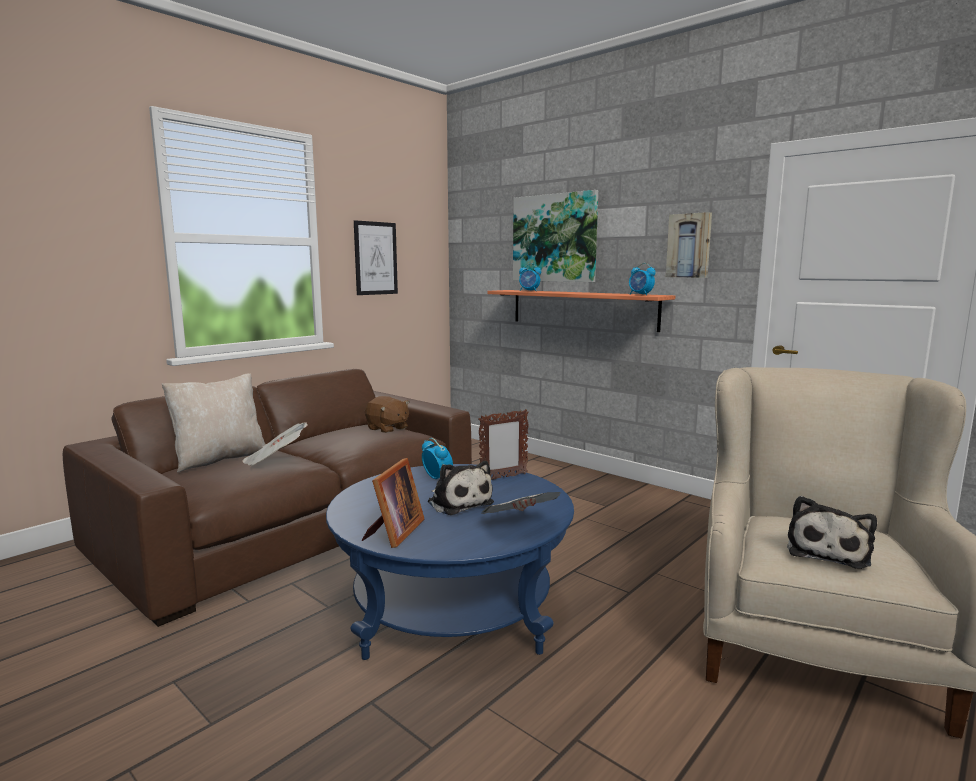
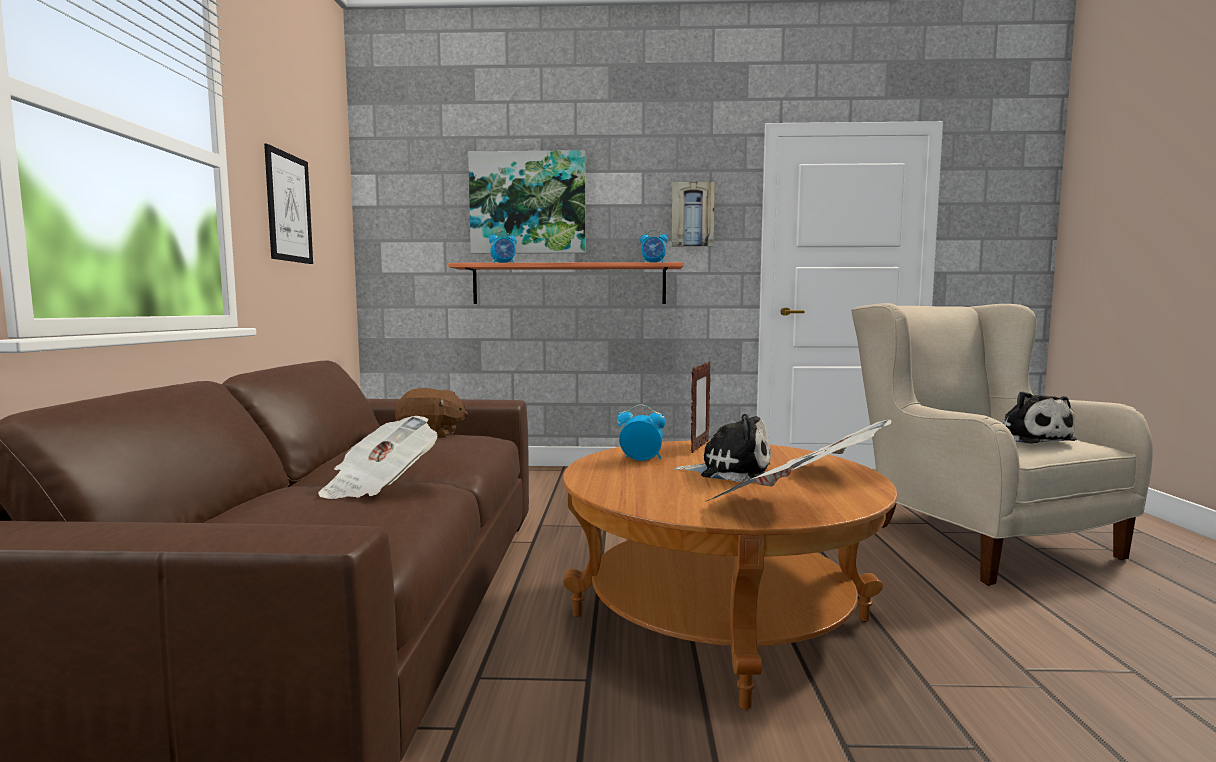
camera: 40 degrees left, 5 degrees down
(219, 459) = (247, 508): beige pillow -> none
(394, 533) = (763, 508): picture frame -> newspaper
(452, 607) = (718, 618): blue coffee table -> brown coffee table

